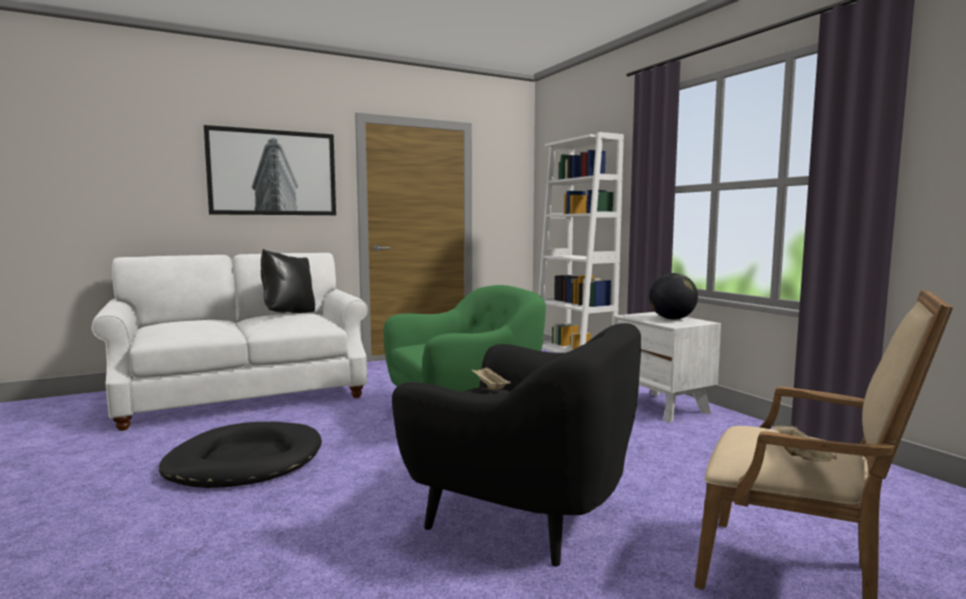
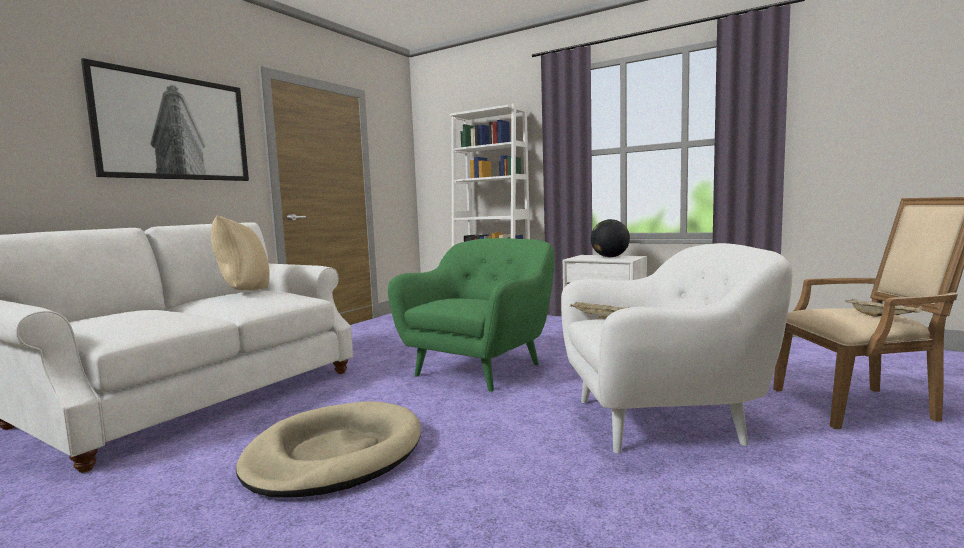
camera: 30 degrees left, 0 degrees up
(244, 461) = (334, 455): black dog bed -> beige dog bed
(289, 314) = (243, 292): black pillow -> beige pillow
(524, 514) = (662, 420): black armchair -> white armchair

